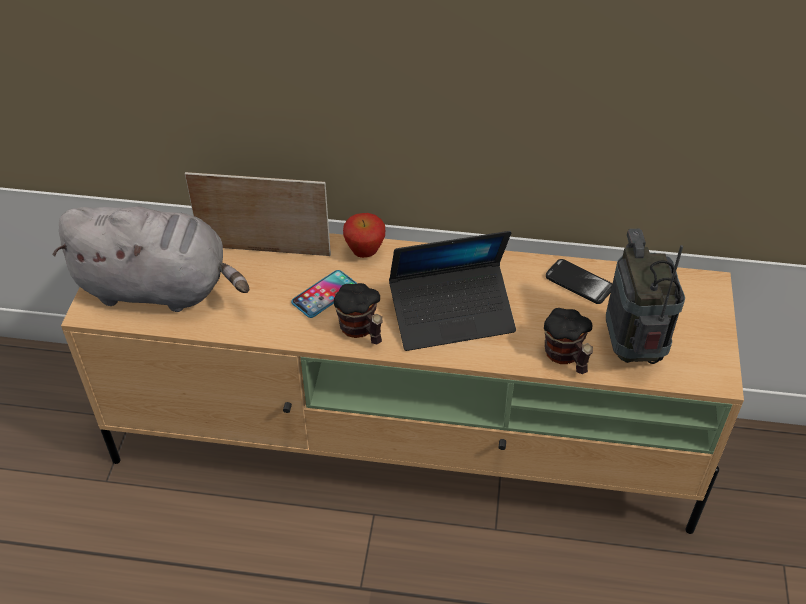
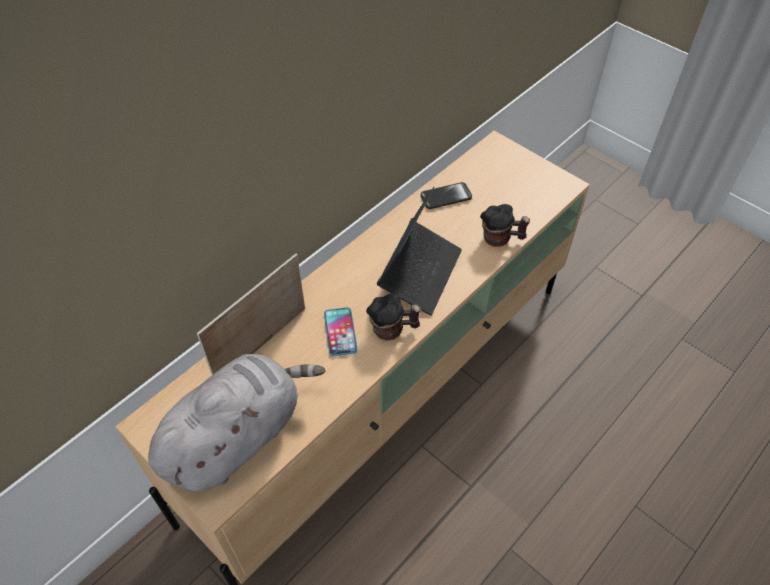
camera: 55 degrees left, 5 degrees up
(365, 253) = (321, 287): apple -> none
(632, 349) = (518, 205): radio -> none

